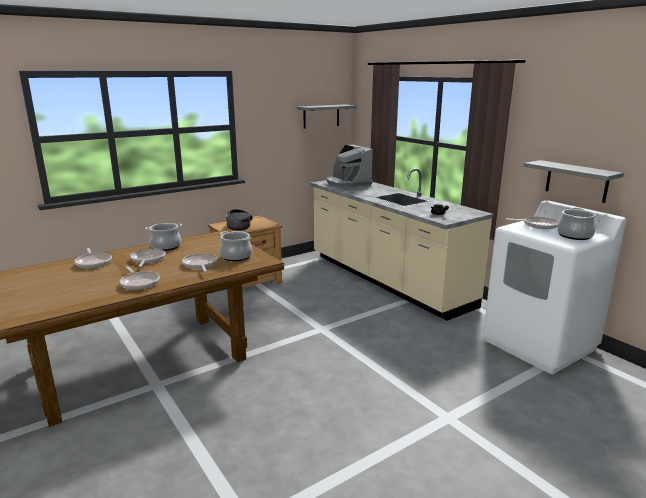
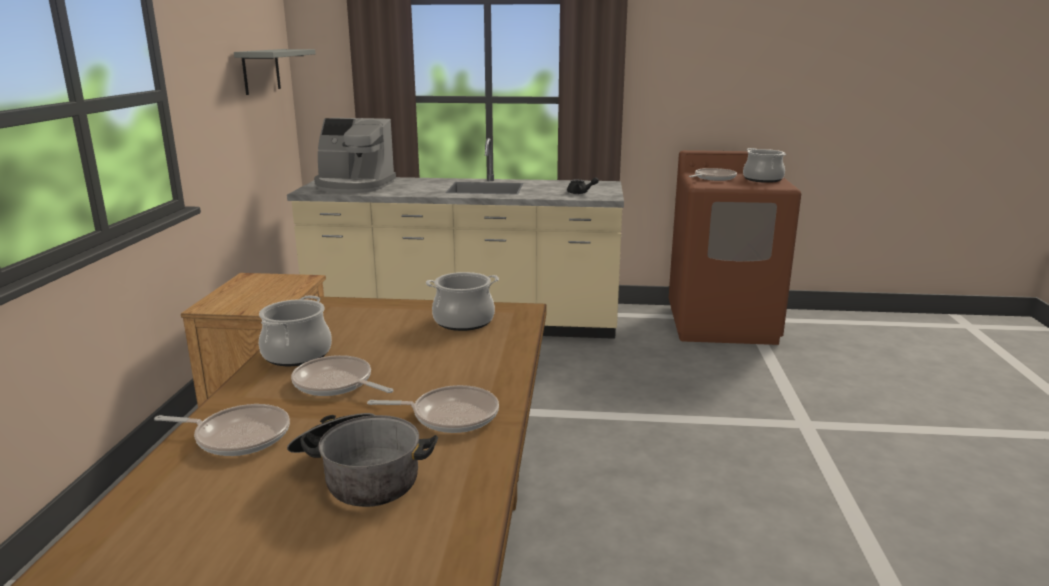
camera: 50 degrees left, 0 degrees up
(200, 264) = (451, 351): frying pan -> none
(240, 226) = (256, 296): cooking pot -> cooking pot (359, 475)
(540, 345) = (722, 324): white washing machine -> brown washing machine
(576, 181) = (715, 121): grey shelf -> none

